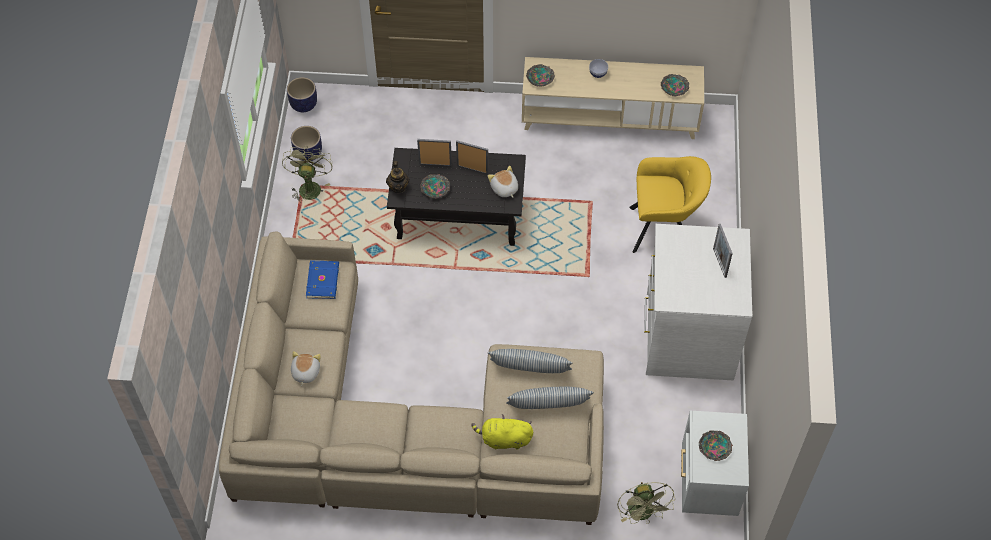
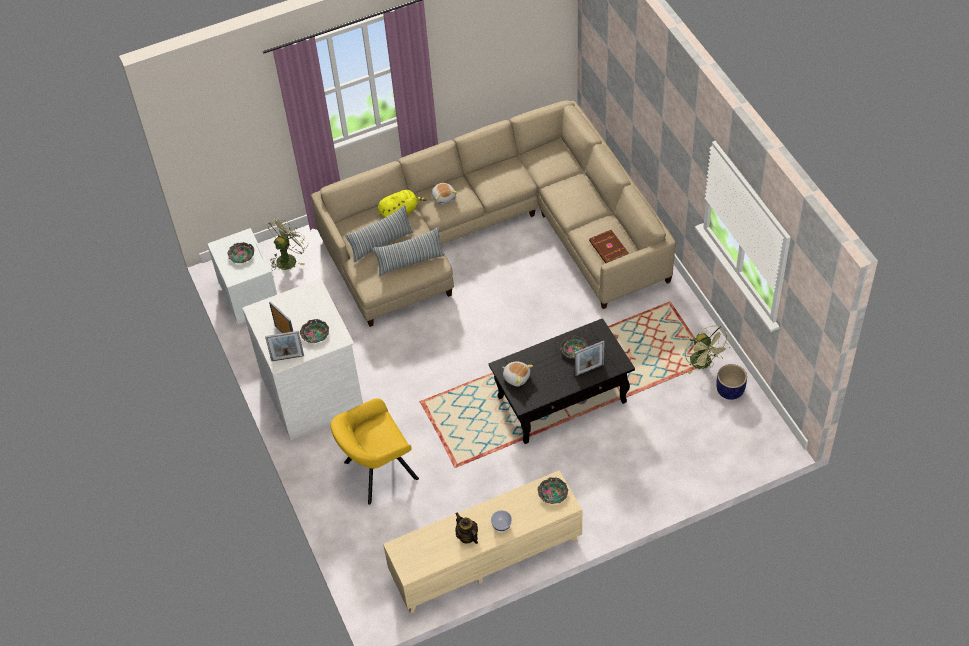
camera: 155 degrees right, 5 degrees down
(303, 104) = (773, 432): planter -> none
(305, 372) = (570, 188): plush toy -> plush toy (444, 197)
(323, 280) = (608, 249): blue book -> brown book
(398, 187) = (605, 337): teapot -> teapot (467, 536)
(472, 169) = (555, 380): picture frame -> picture frame (287, 358)
(643, 514) = (288, 258): green fan -> green fan turned 75 degrees clockwise
(674, 87) = (420, 546): bowl -> bowl (315, 334)

